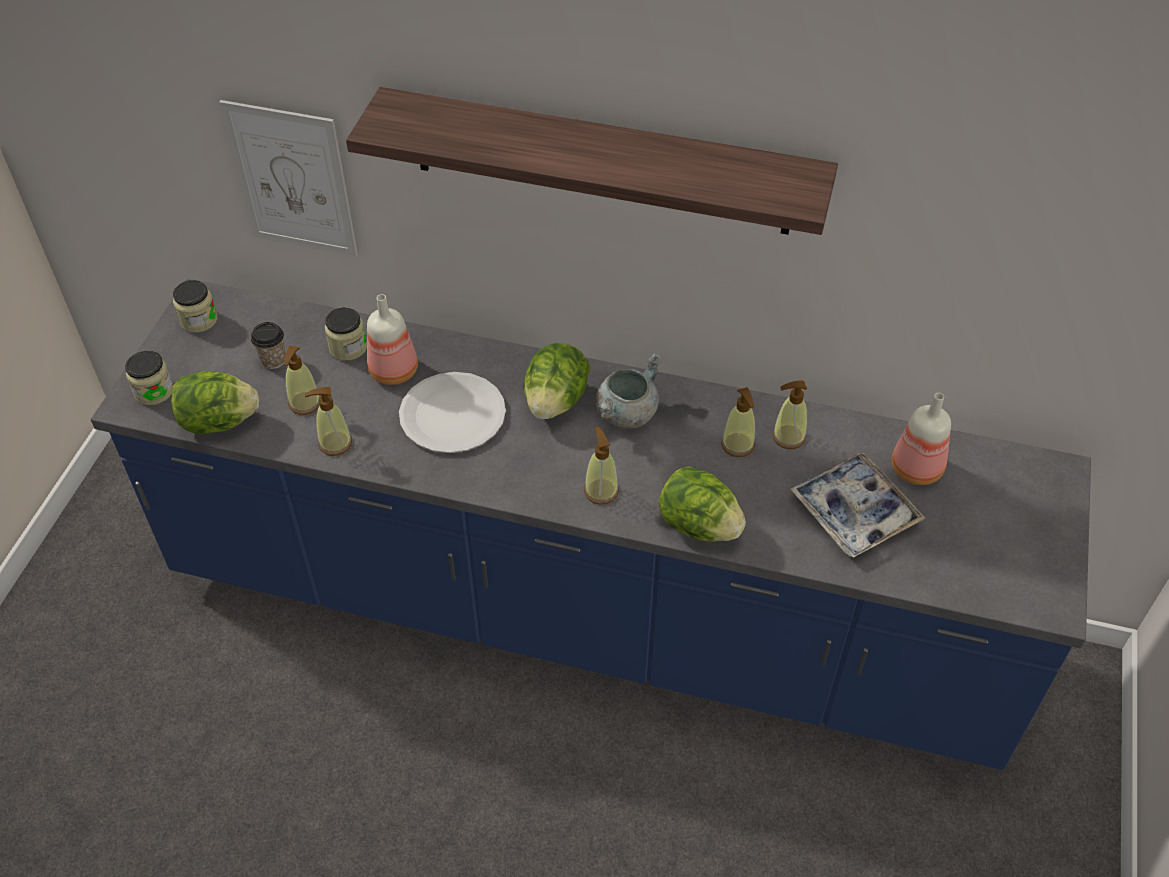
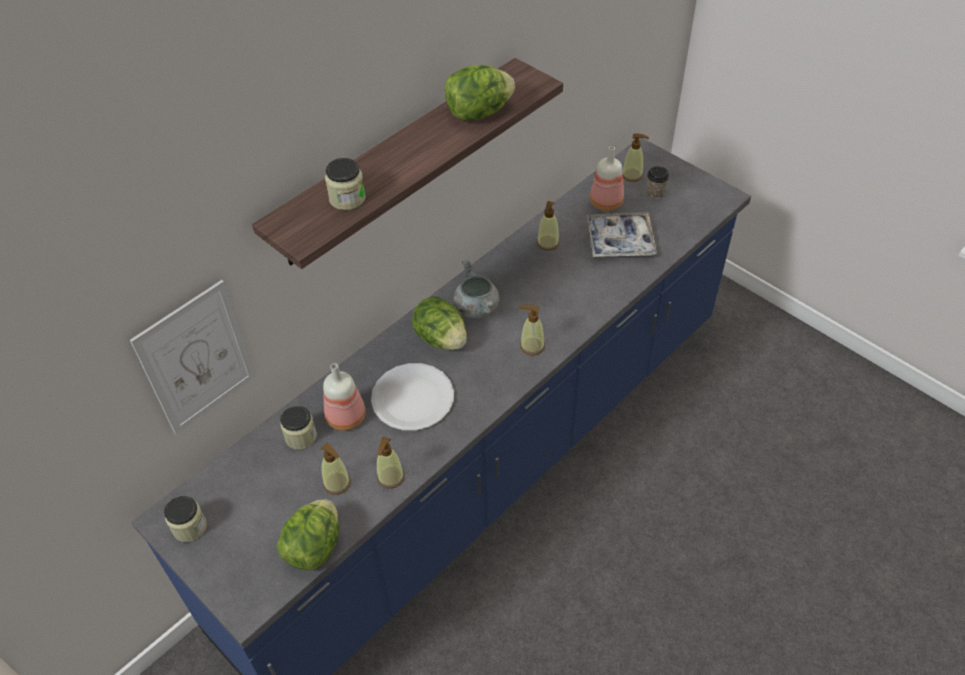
camera: 60 degrees left, 0 degrees up
(154, 391) = (246, 584): jar -> jar (347, 198)
(273, 360) = (276, 489): cup -> cup (655, 193)
(698, 525) = (588, 311): lettuce -> lettuce (478, 113)
(738, 445) = (538, 267): soap dispenser -> soap dispenser (632, 175)

